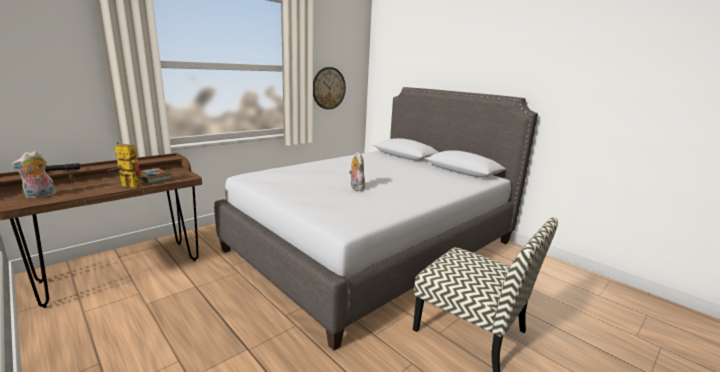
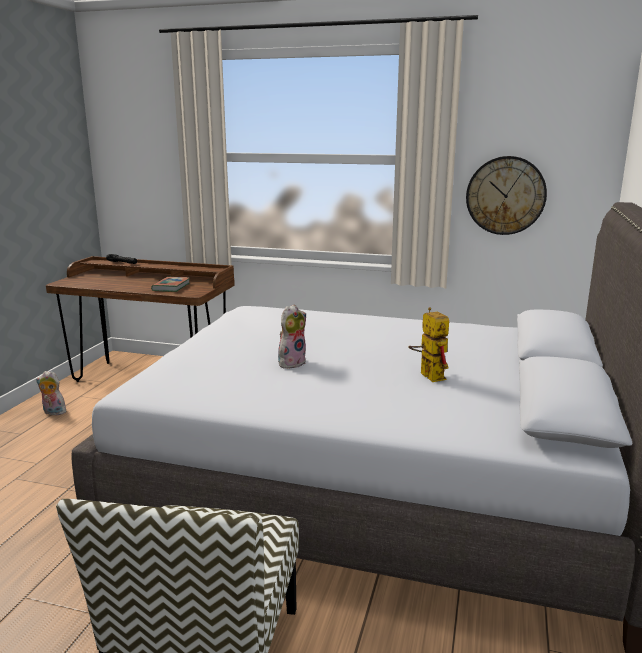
camera: 60 degrees right, 0 degrees up
(40, 196) = (85, 281): plush toy -> plush toy (53, 412)
(127, 185) = (139, 288): toy robot -> toy robot (427, 375)

